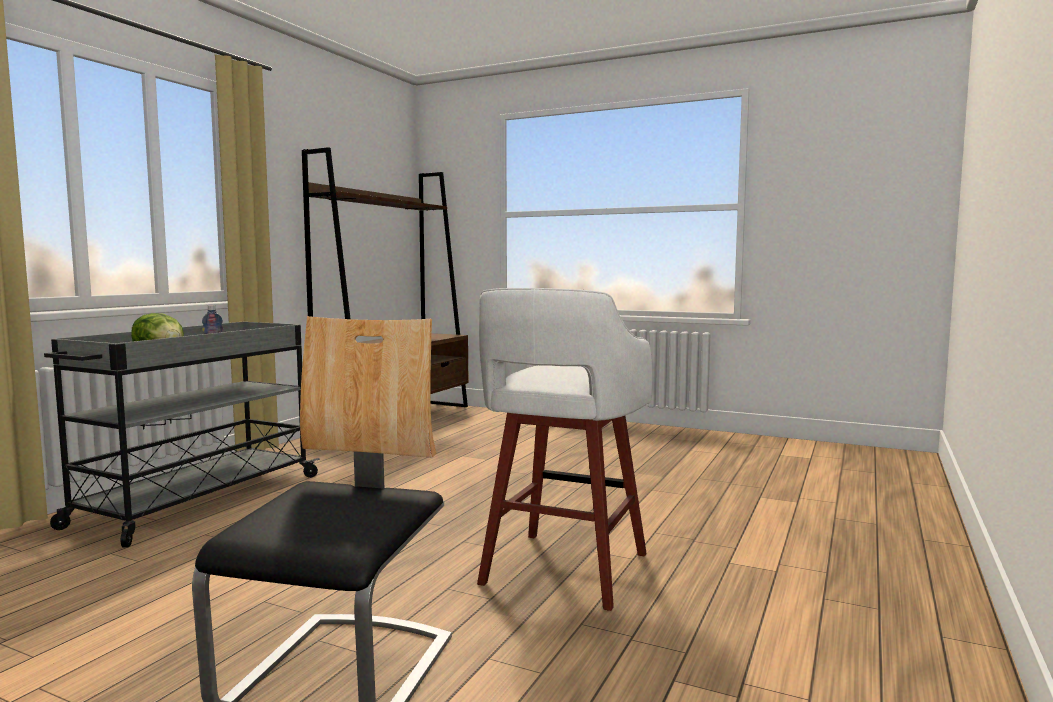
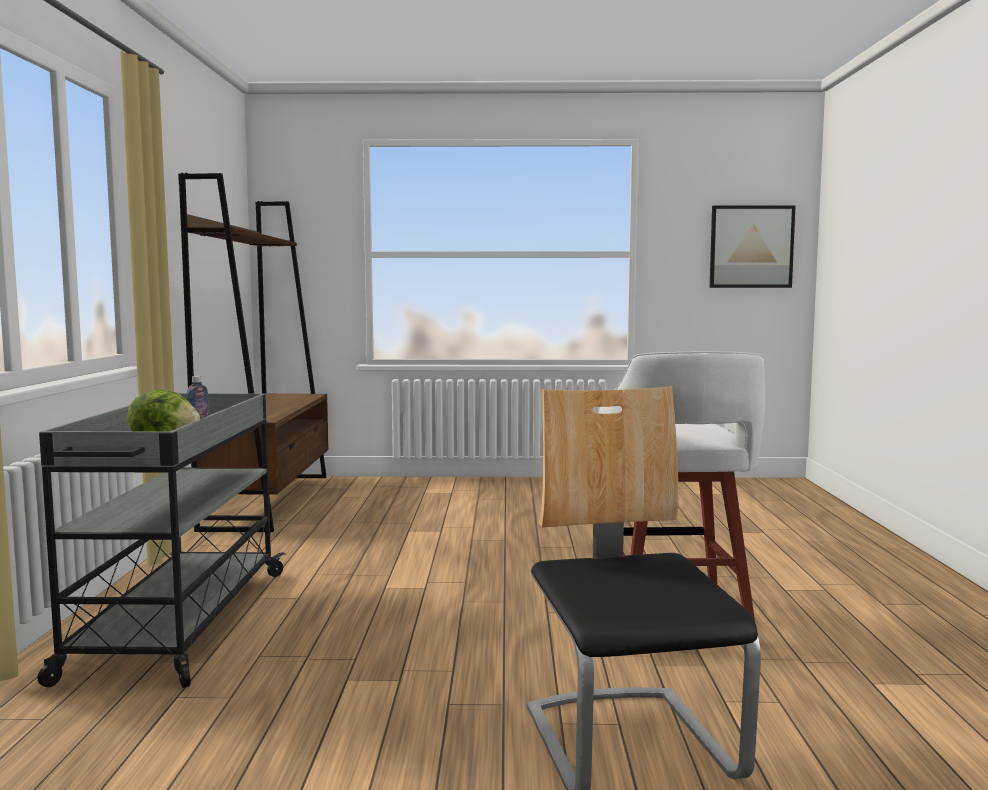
camera: 25 degrees left, 0 degrees up
(875, 194) = (751, 247): none -> picture

